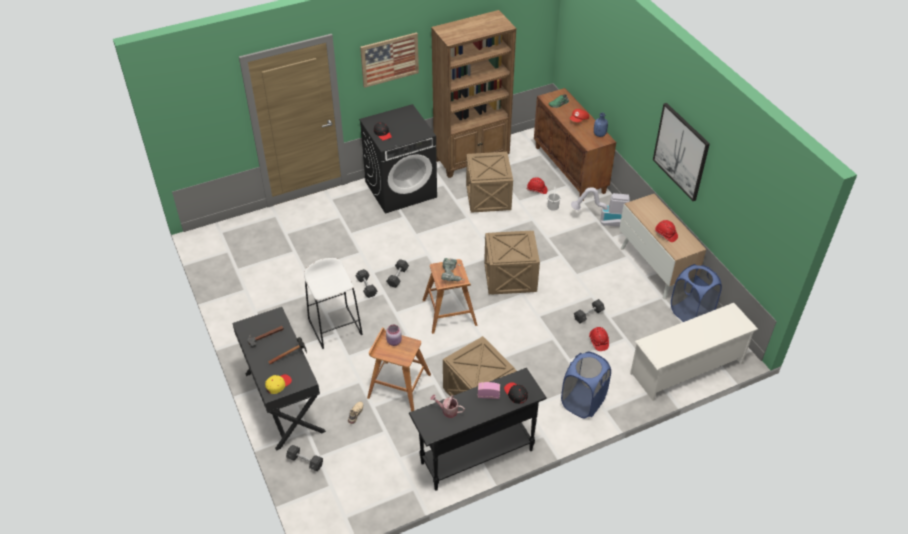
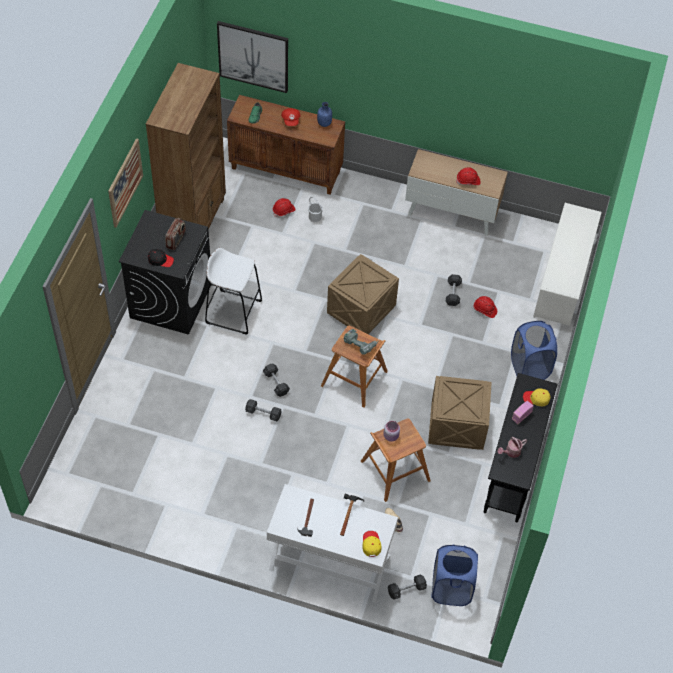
camera: 50 degrees left, 10 degrees up
(283, 402) = (329, 563): black desk -> white desk
(335, 327) = (285, 468): white stool -> white stool (233, 311)
(407, 130) = (176, 240): none -> radio
(488, 196) = (253, 248): crate -> none
(515, 394) = (536, 399): black cap -> yellow cap
(603, 221) = (368, 200): vacuum cleaner -> none
(681, 151) = (448, 102): picture -> picture (253, 56)
(690, 312) = (516, 232): blue laundry basket -> blue laundry basket (451, 589)

